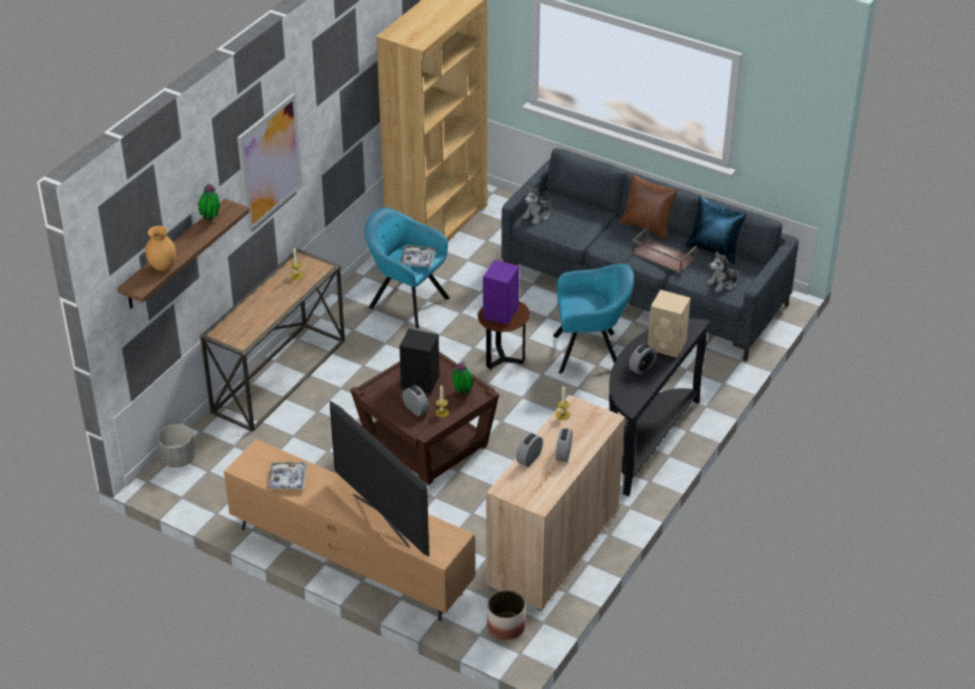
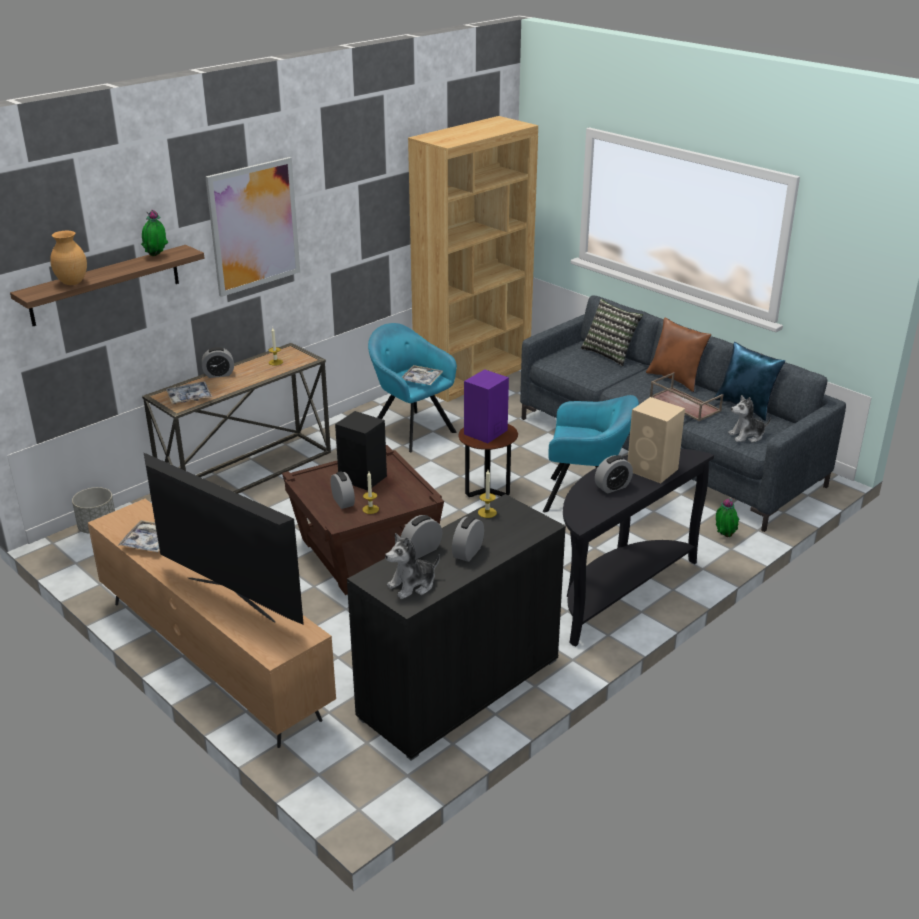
camera: 15 degrees right, 10 degrees down
(244, 331) = (189, 397): none -> tray
(254, 299) = (219, 374): none -> alarm clock
(382, 520) = (228, 600): television -> television turned 150 degrees clockwise
(462, 393) = (403, 494): potted plant -> potted plant (724, 536)
(506, 626) = (356, 771): planter -> none
(537, 215) = (560, 357): plush toy -> plush toy (412, 585)
(553, 548) = (459, 688): beige cabinet -> black cabinet
(580, 204) = (610, 353): none -> pillow

